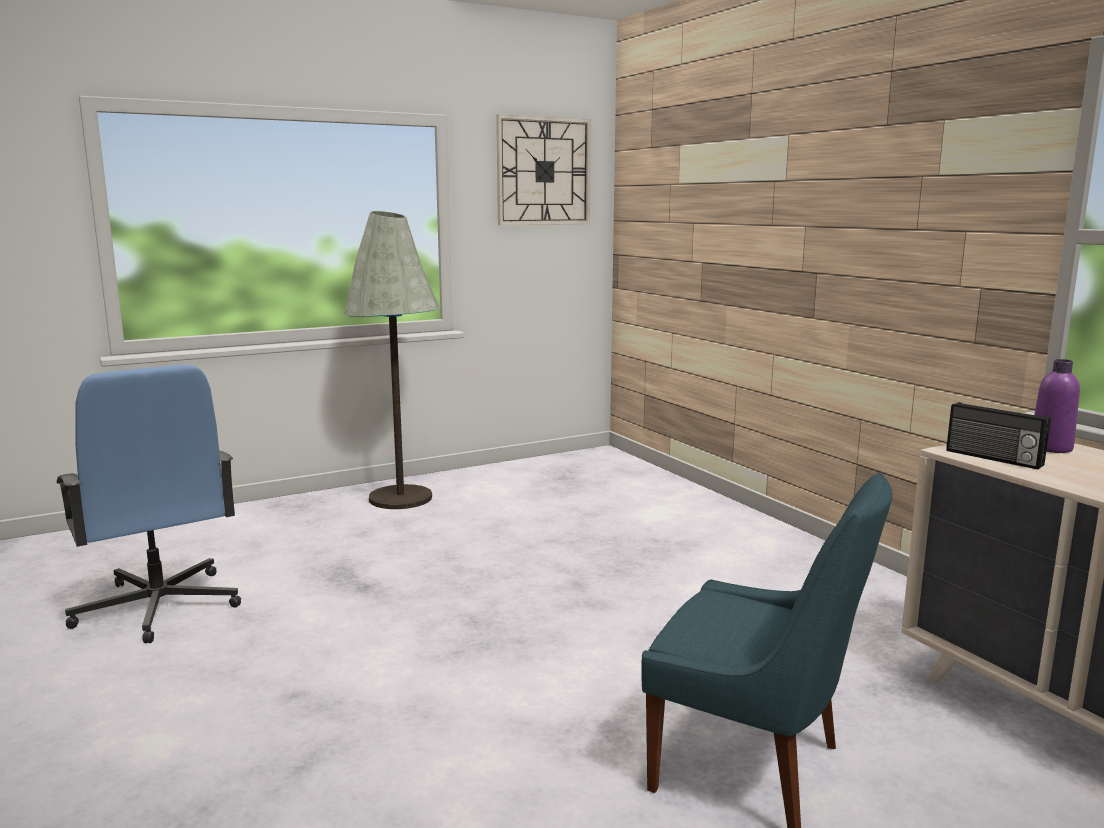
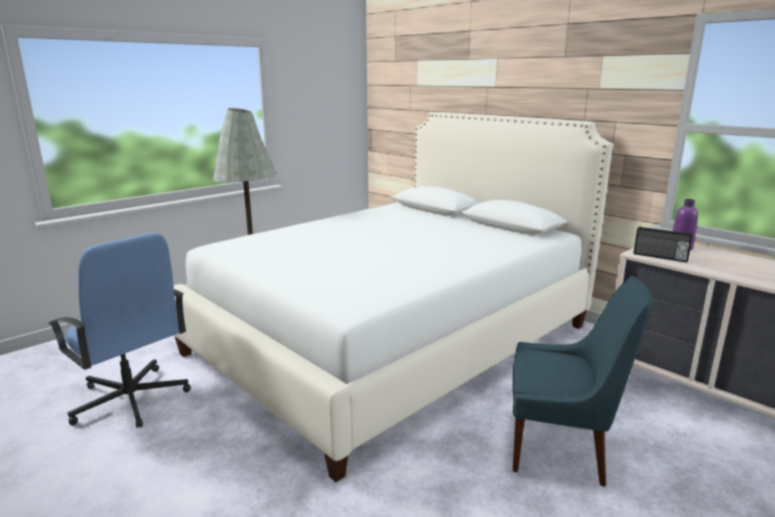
camera: 15 degrees left, 5 degrees up
(543, 171) = (326, 76): wall clock -> none
(571, 572) = (394, 339): none -> white bed

